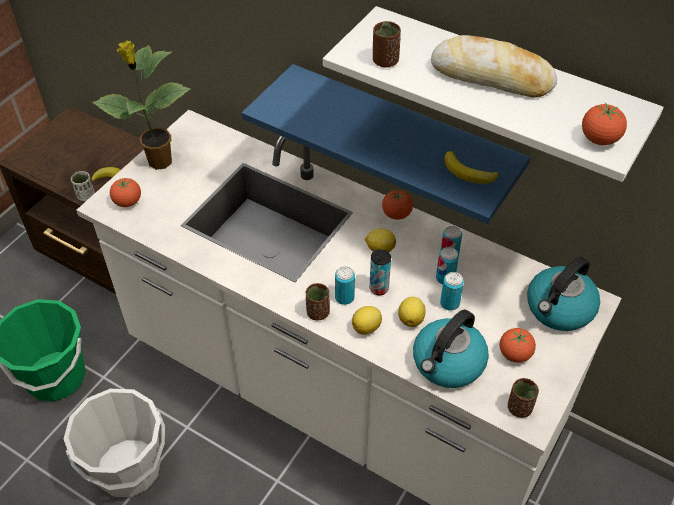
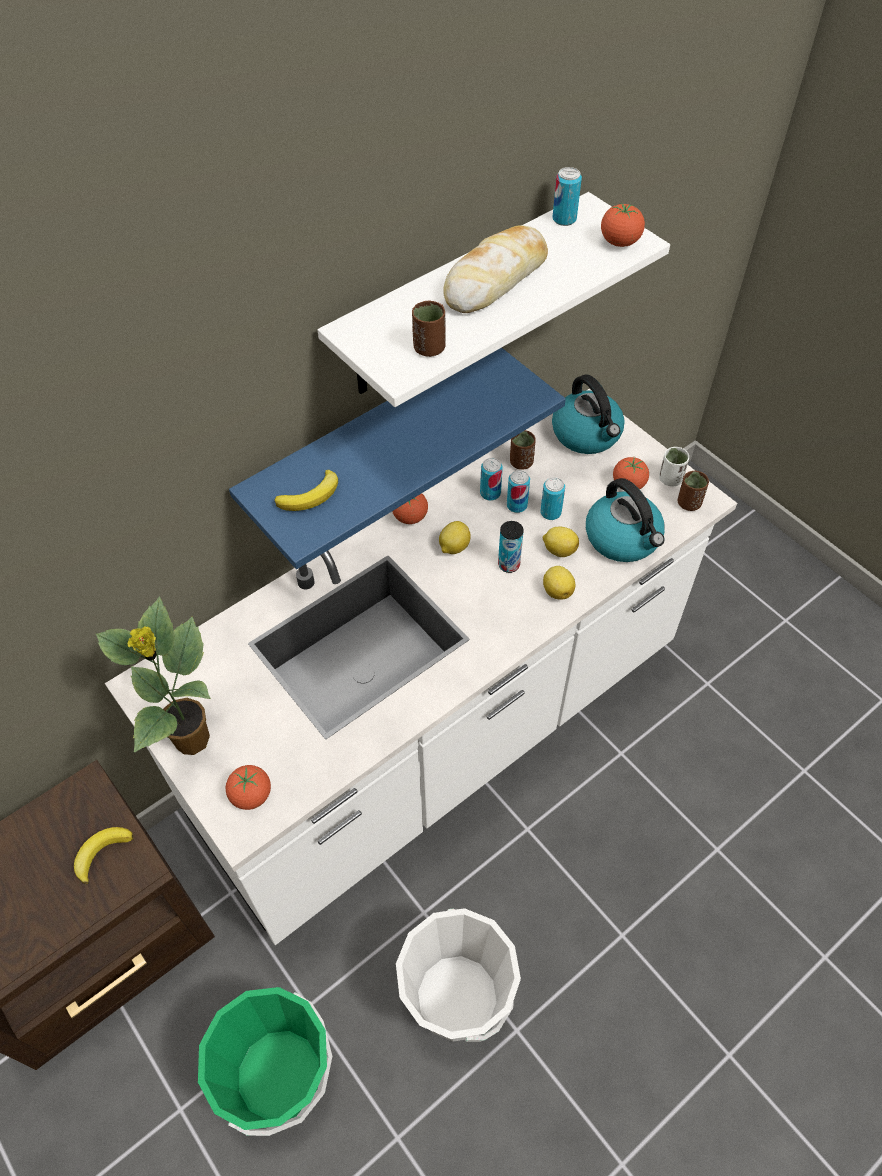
camera: 70 degrees left, 5 degrees up
(86, 196) = (113, 897): white cup -> white cup (670, 479)
(318, 312) = (521, 629): brown cup -> brown cup (521, 462)
(344, 297) = (510, 599): can -> can (564, 219)
(468, 173) = (497, 392): banana -> banana (311, 496)

